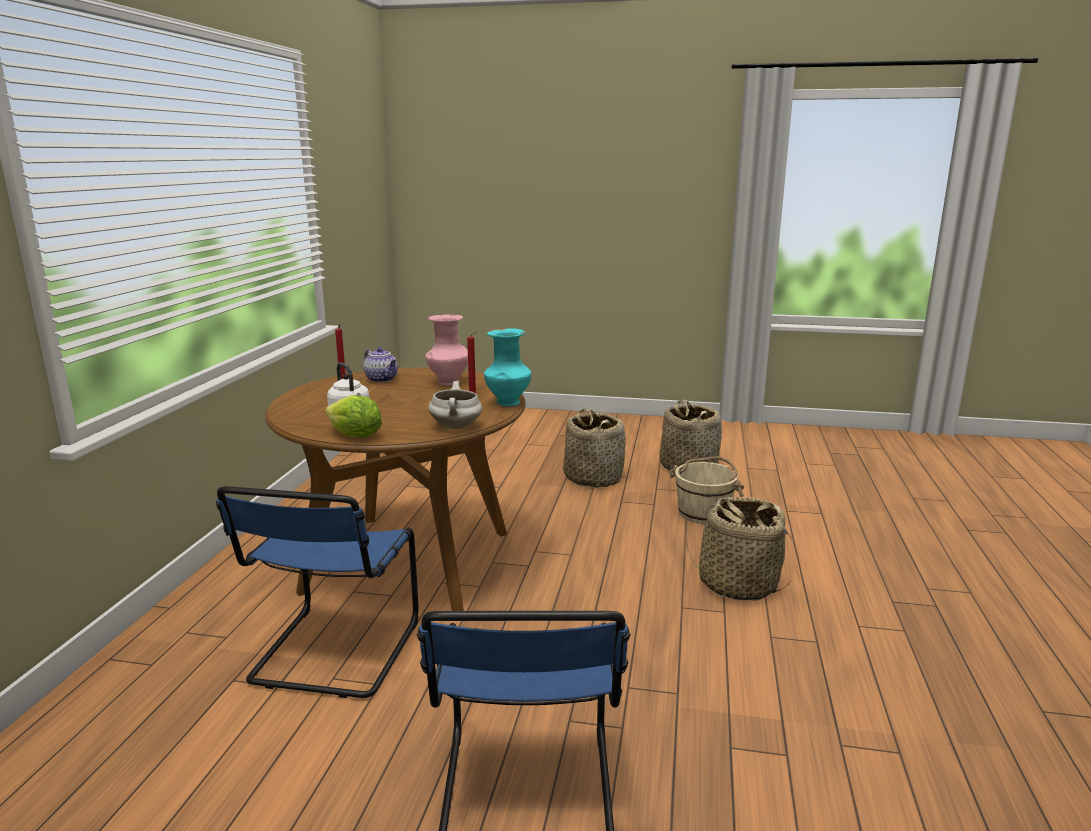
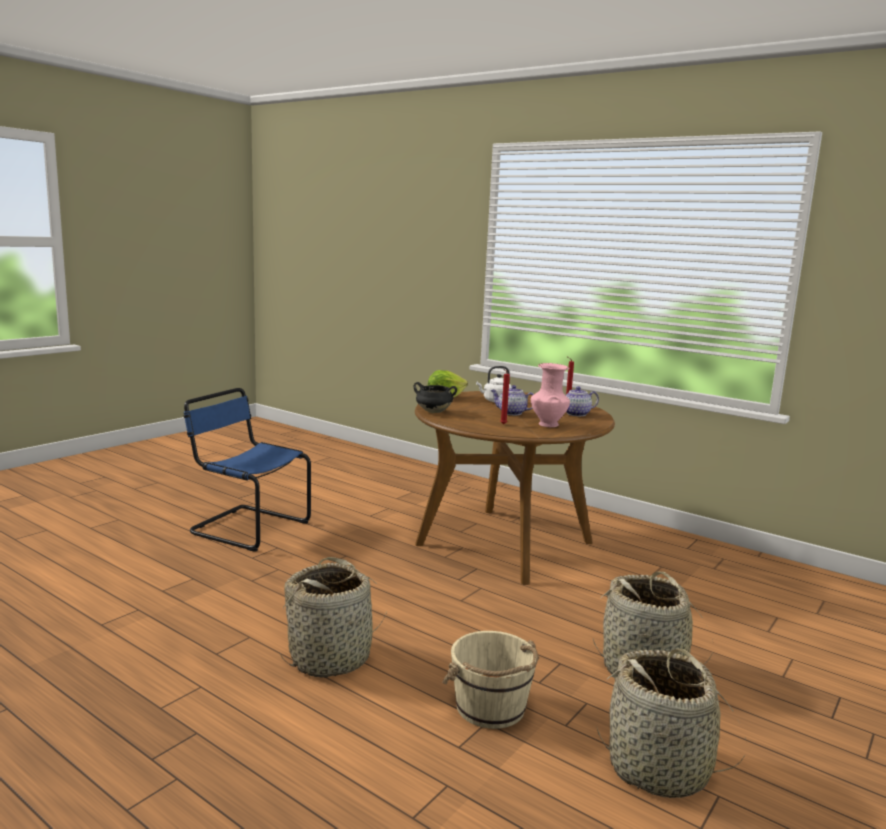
camera: 115 degrees right, 5 degrees down
(333, 654) = (410, 510): blue chair -> none
(412, 399) = (511, 413): none -> teapot
(456, 427) = (433, 412): white cooking pot -> black cooking pot
(508, 403) = (470, 427): turquoise vase -> none

